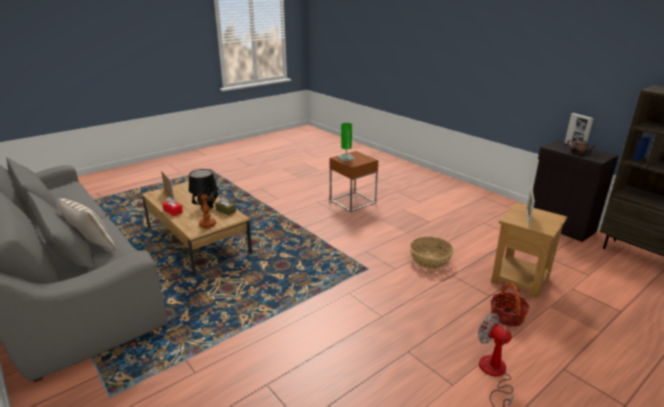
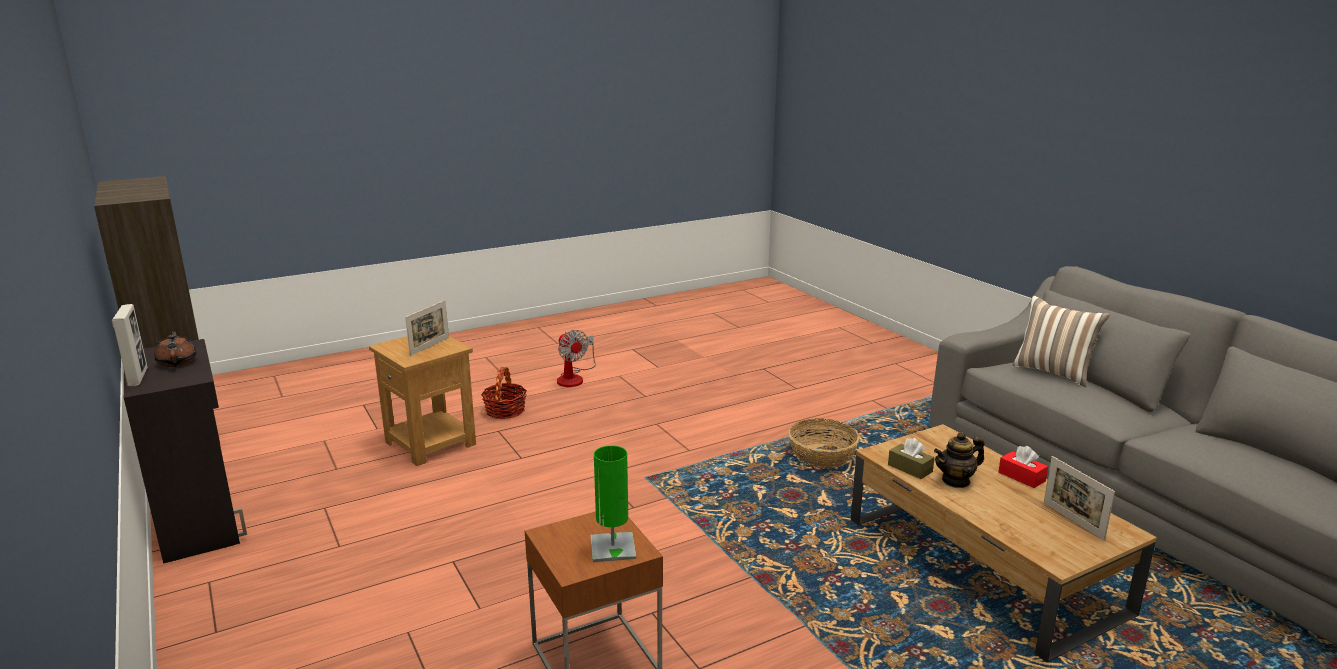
camera: 170 degrees left, 5 degrees down
(208, 224) = (928, 443): table lamp -> none
(430, 260) = (533, 481): basket -> basket (822, 457)

